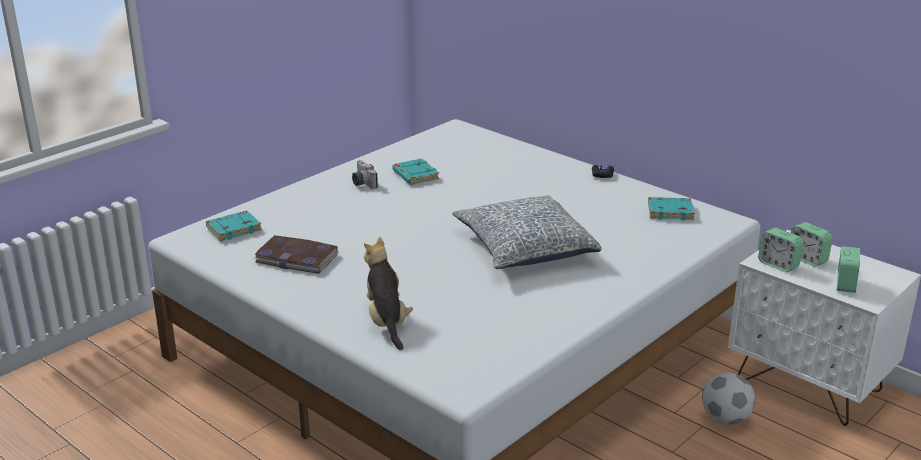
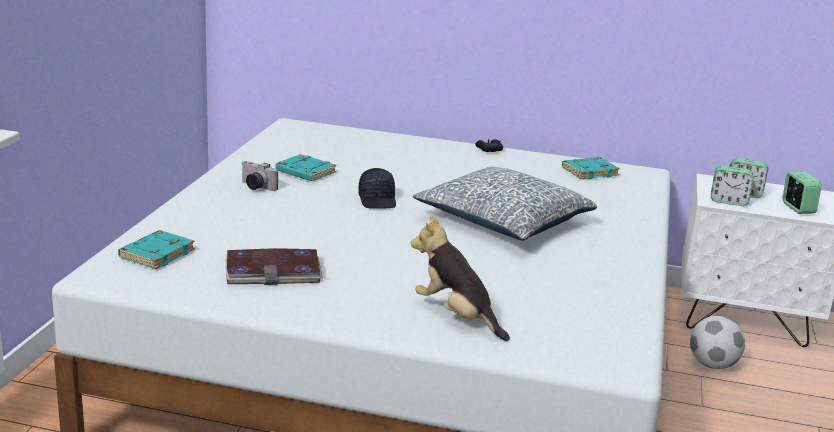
camera: 30 degrees left, 5 degrees down
(444, 210) = (378, 200): none -> black cap

